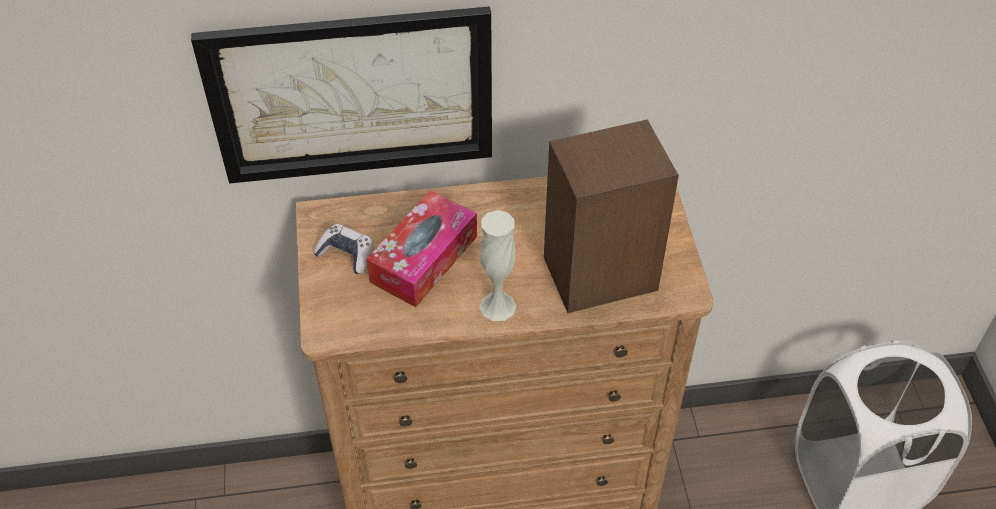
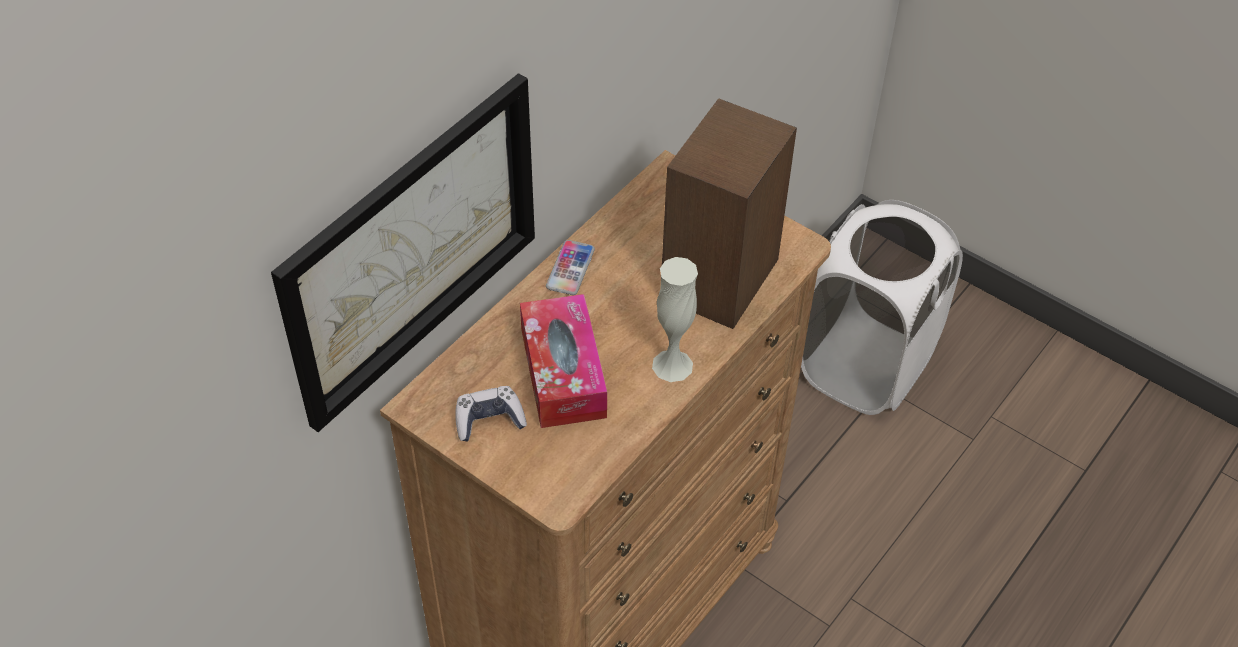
camera: 45 degrees left, 0 degrees up
(509, 197) = (570, 268): none -> phone

